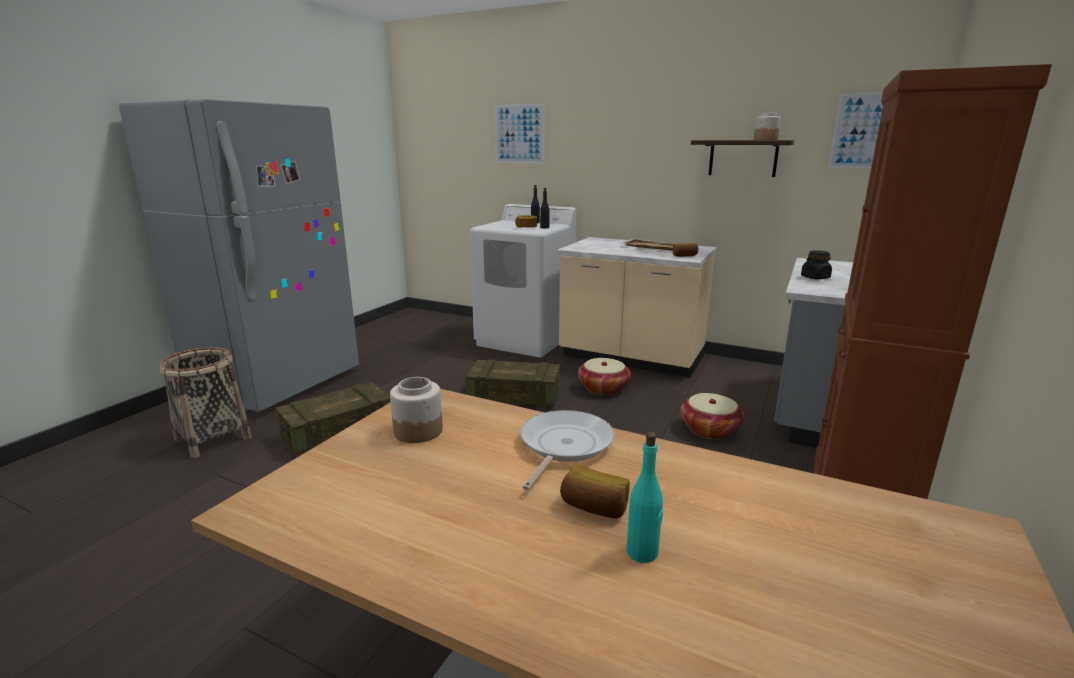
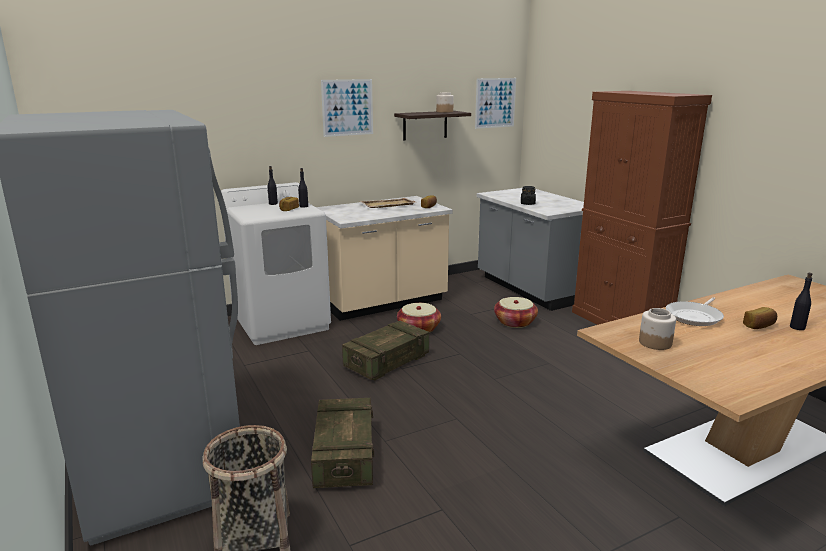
camera: 55 degrees left, 0 degrees up
(519, 134) = (223, 114): picture -> picture (347, 107)
(563, 446) = (695, 317): frying pan -> frying pan turned 105 degrees counterclockwise
(642, 552) = (797, 327): turquoise bottle -> black bottle

